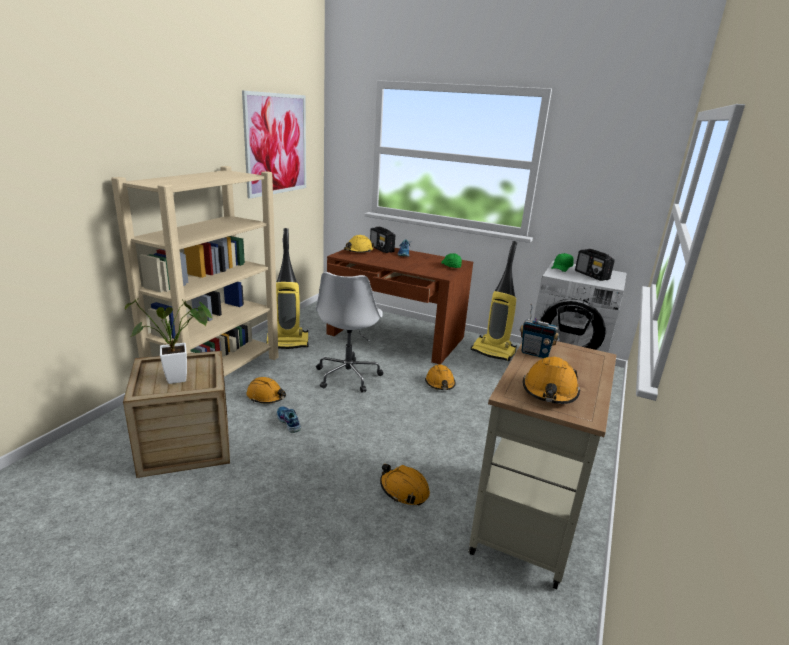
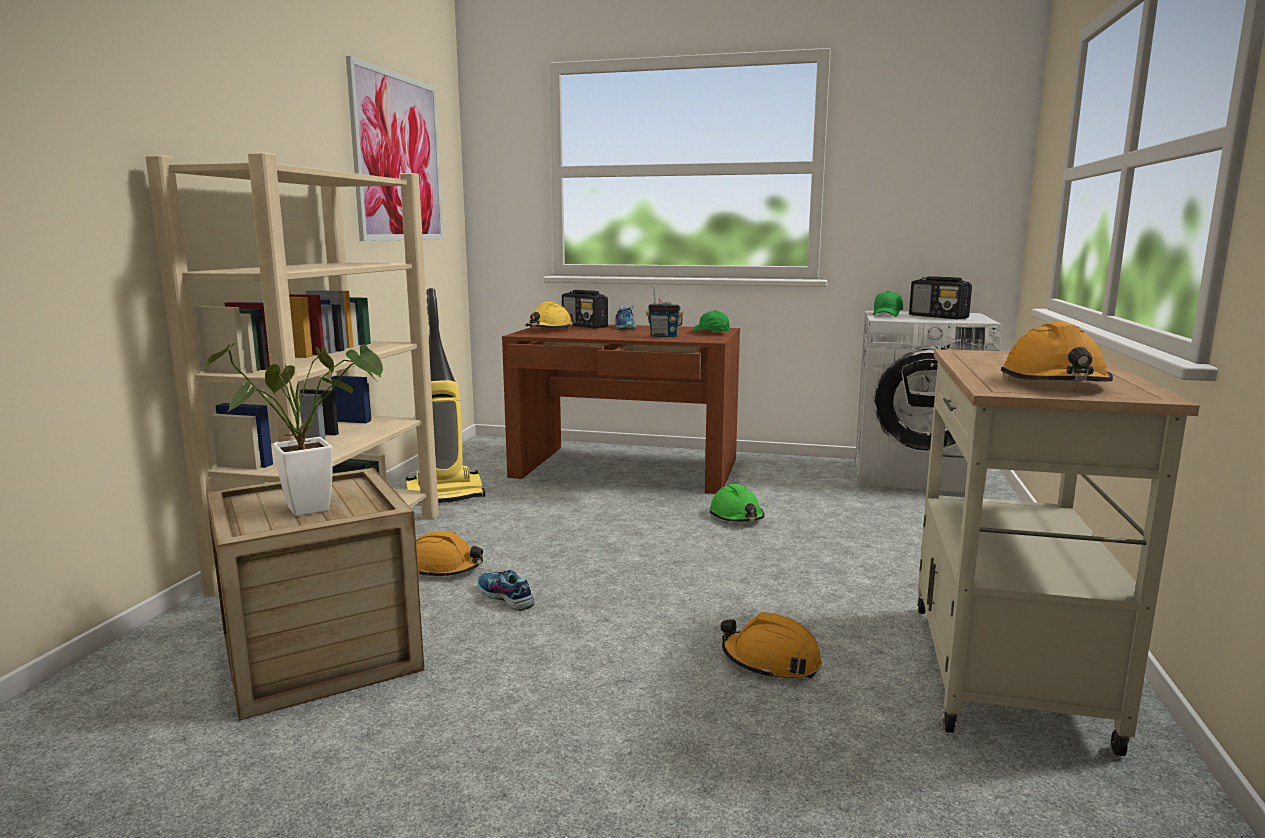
camera: 10 degrees left, 10 degrees down
(347, 377) = (576, 527): white office chair -> none
(440, 383) = (736, 517): orange hard hat -> green hard hat
(493, 352) = (794, 470): vacuum cleaner -> none
(535, 353) = (975, 360): radio -> radio (664, 336)

